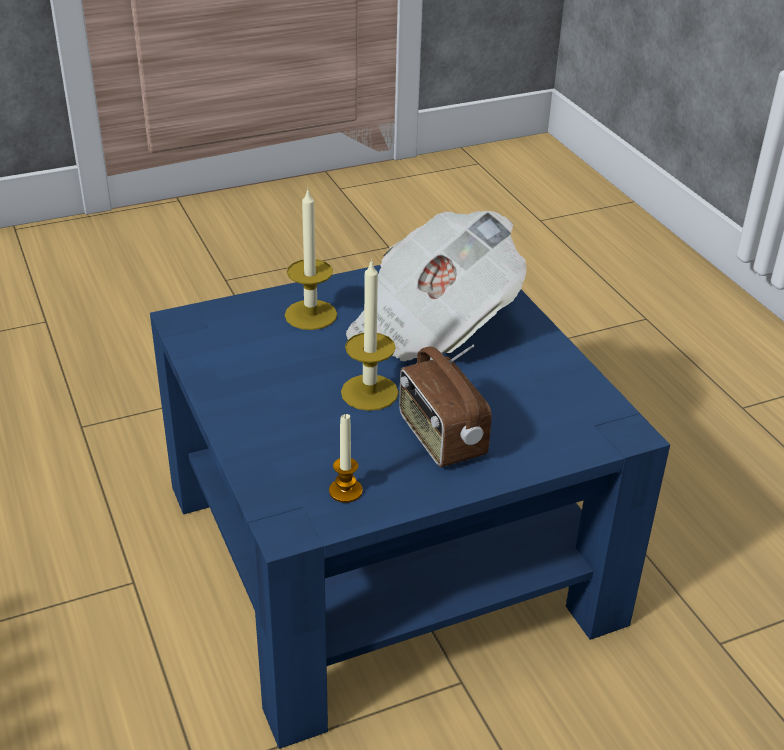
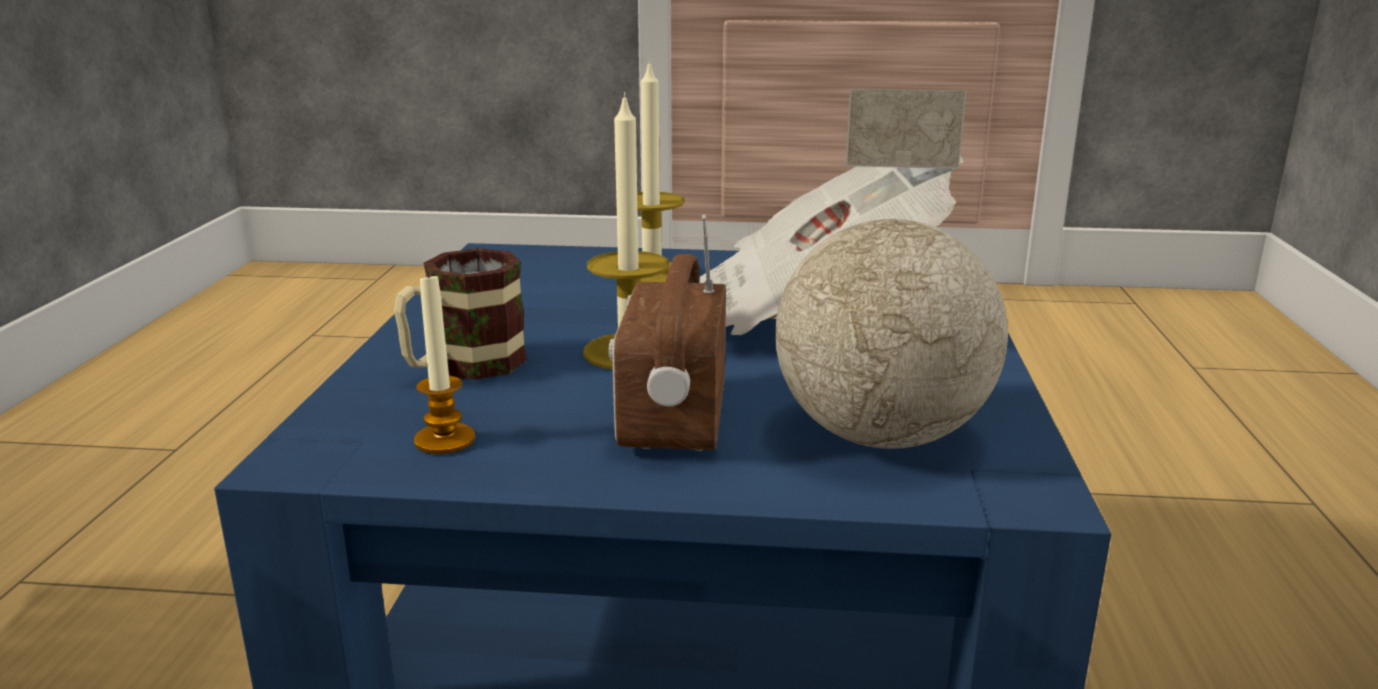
camera: 30 degrees right, 15 degrees down
(291, 435) = (463, 367): none -> mug
(546, 417) = (883, 437): none -> globe

